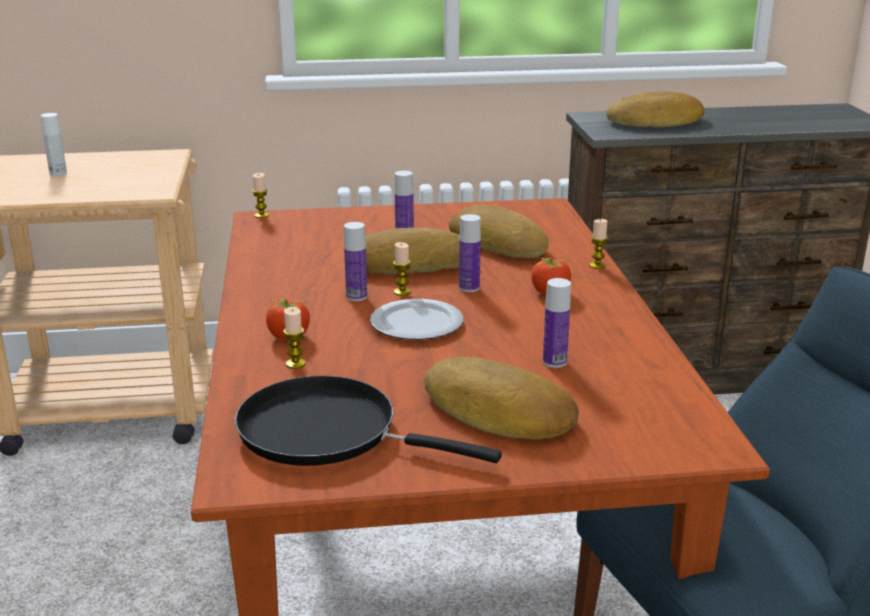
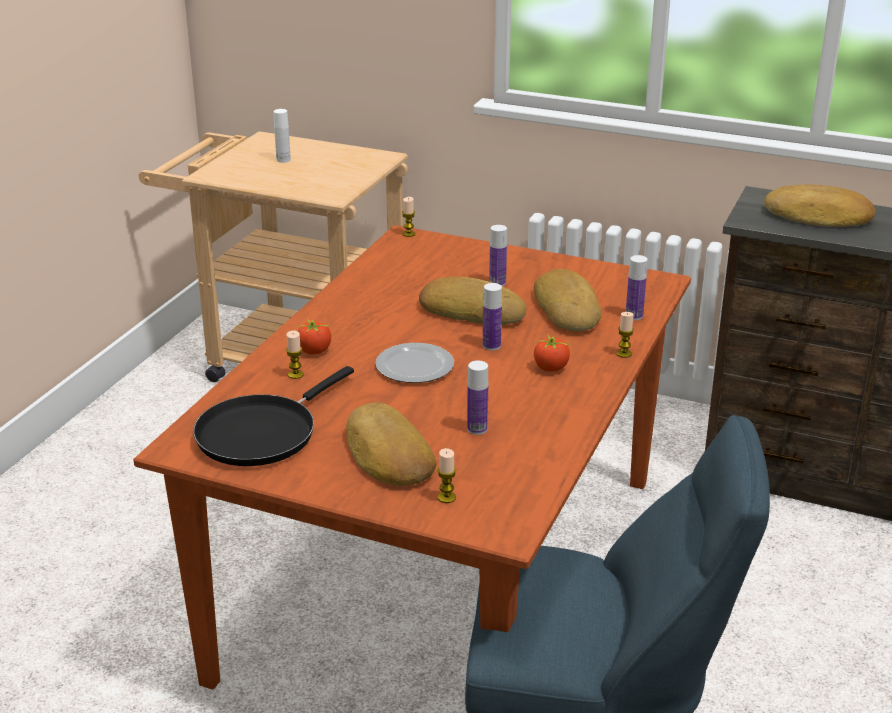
camera: 30 degrees right, 5 degrees up
(328, 432) = (262, 433): black frying pan -> black frying pan turned 105 degrees counterclockwise
(356, 297) = (397, 330): bottle -> bottle (634, 316)
(402, 292) = (435, 335): candle -> candle (446, 497)

